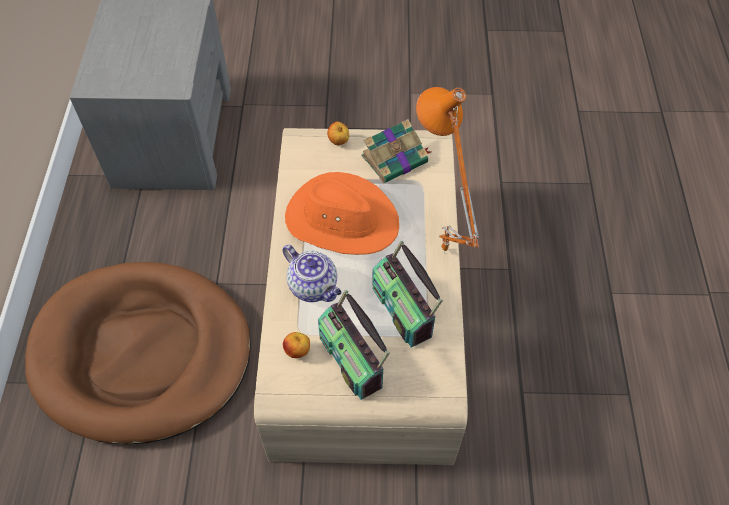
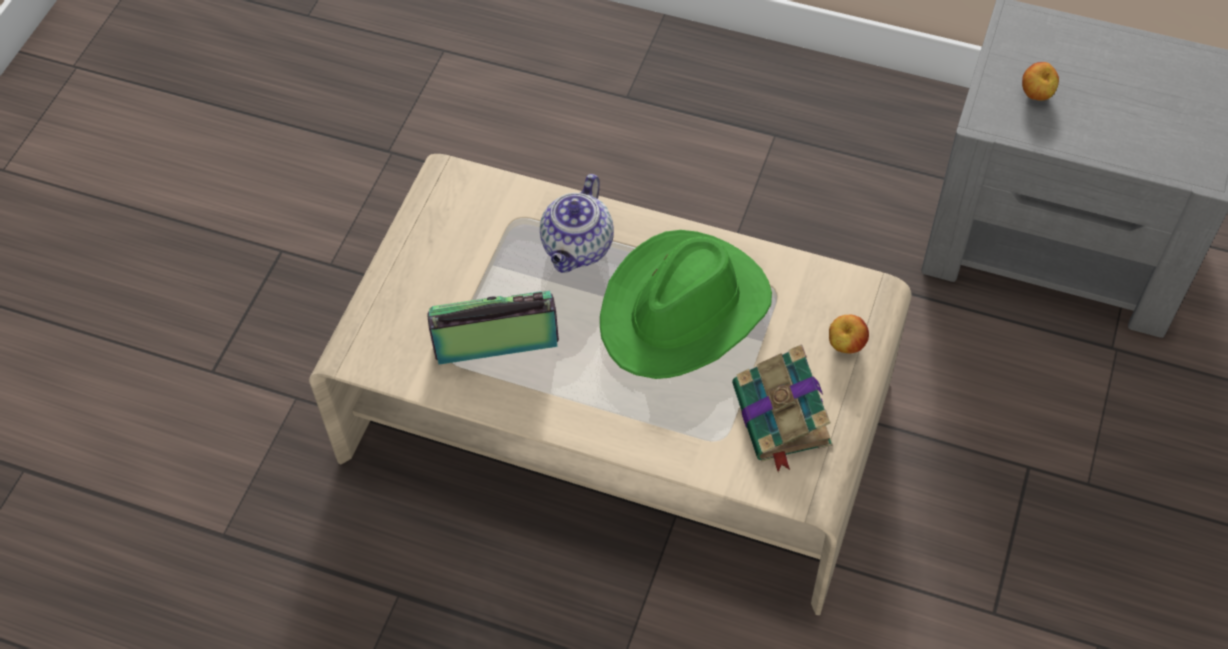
camera: 110 degrees right, 0 degrees up
(142, 354) = (651, 148): brown dog bed -> none
(298, 351) = (487, 209): apple -> apple (1036, 95)
(314, 287) = (578, 249): teapot -> teapot turned 45 degrees counterclockwise
(341, 219) = (684, 310): orange hat -> green hat
(352, 359) = (448, 264): radio -> none
(440, 251) = (576, 422): orange table lamp -> none

